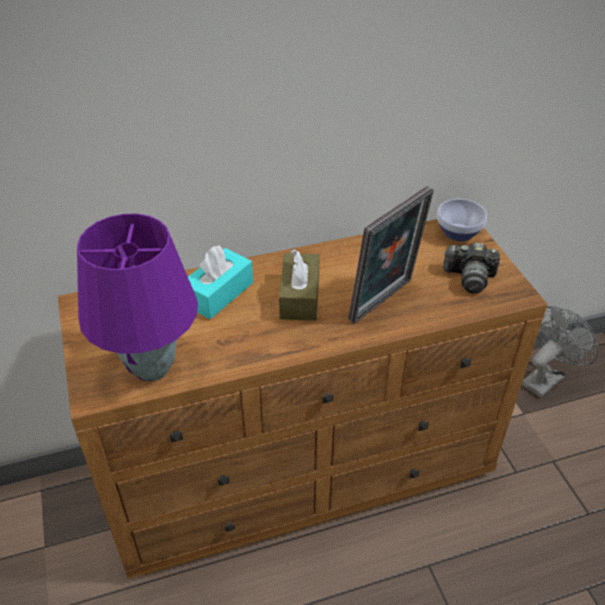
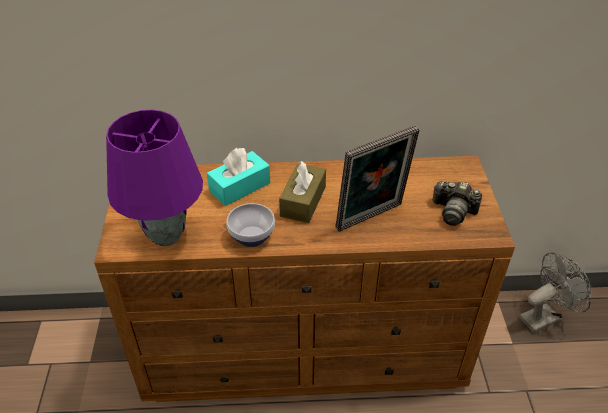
camera: 15 degrees right, 0 degrees up
(457, 233) = (458, 171): bowl -> bowl (250, 236)

